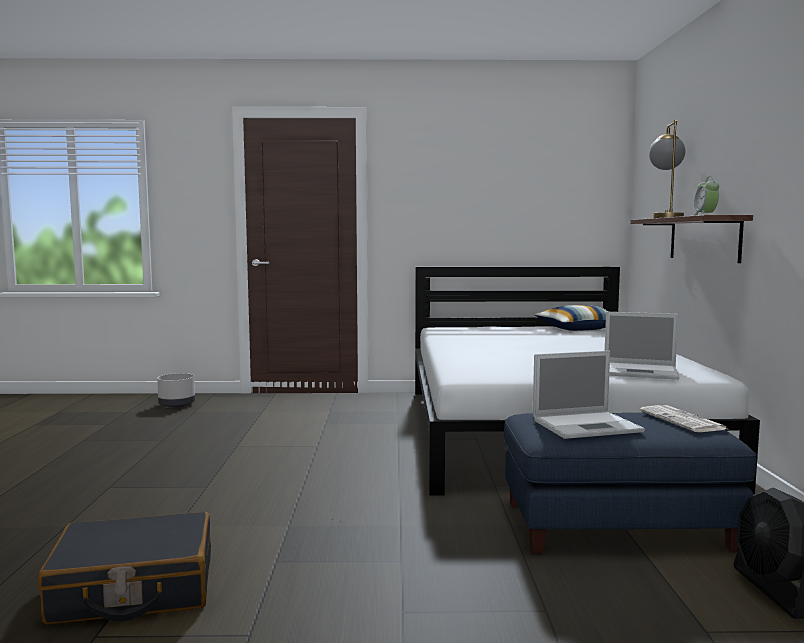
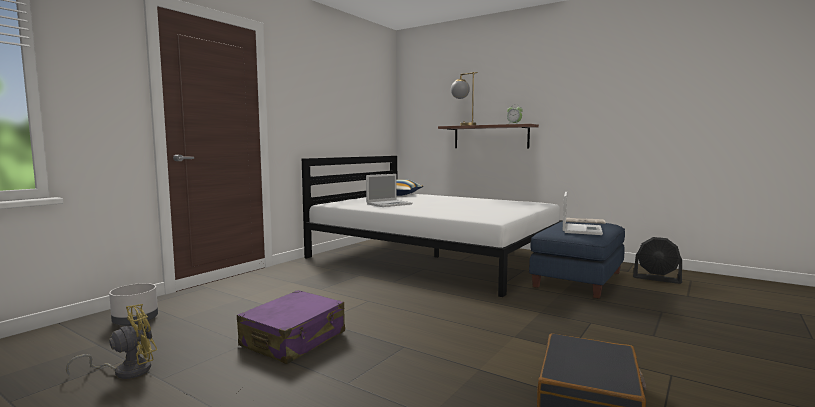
camera: 55 degrees left, 0 degrees up
(89, 430) = (126, 371): none -> yellow fan
(184, 450) = (294, 339): none -> purple suitcase
(641, 372) = (525, 205): laptop -> laptop (389, 204)

